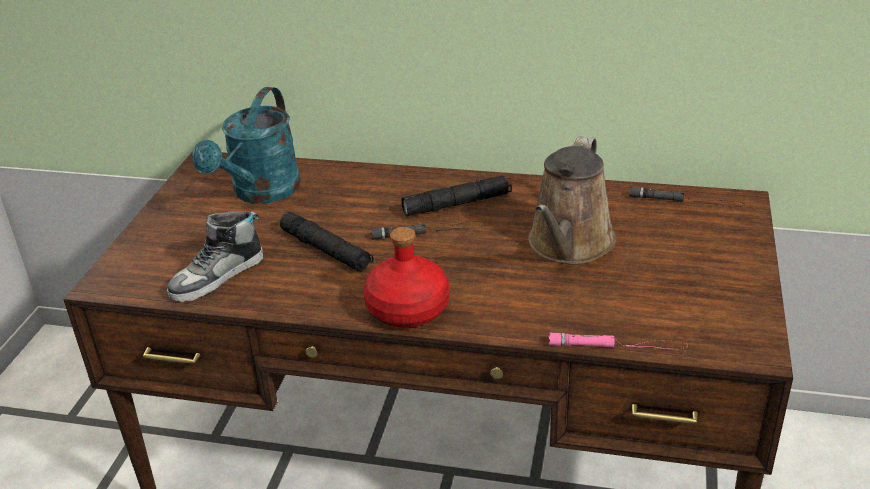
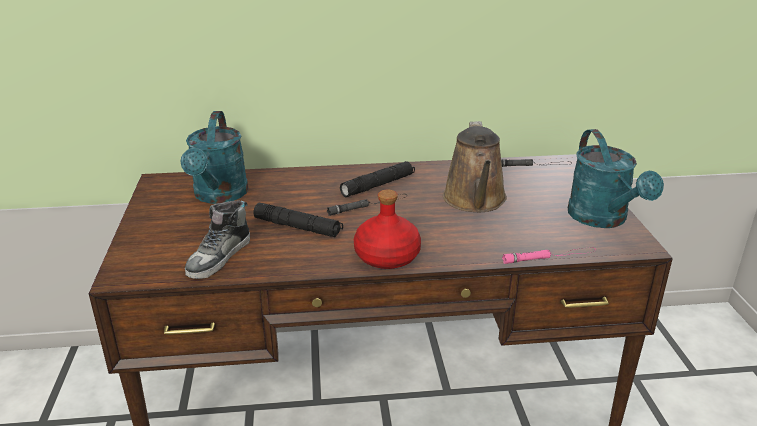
camera: 20 degrees left, 5 degrees down
(730, 301) = (603, 219): none -> turquoise watering can

